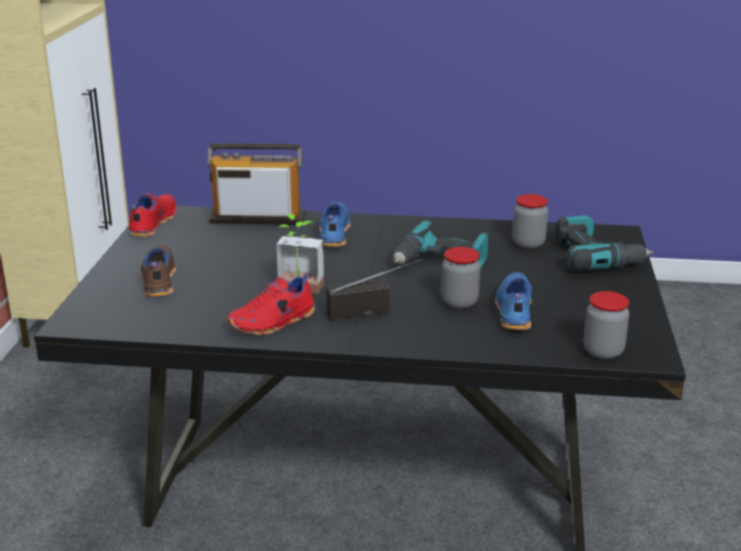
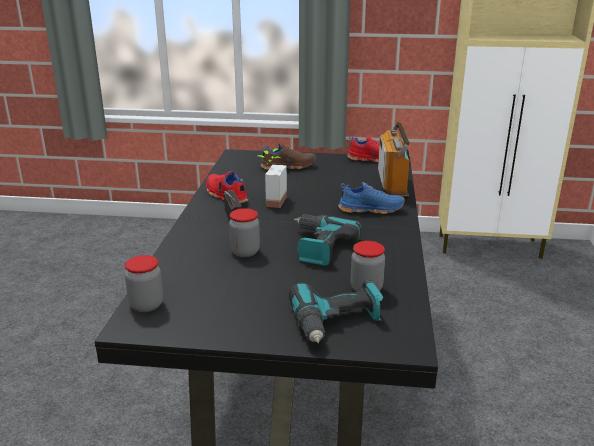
camera: 90 degrees right, 0 degrees up
(513, 311) = (226, 272): blue shoe -> none

